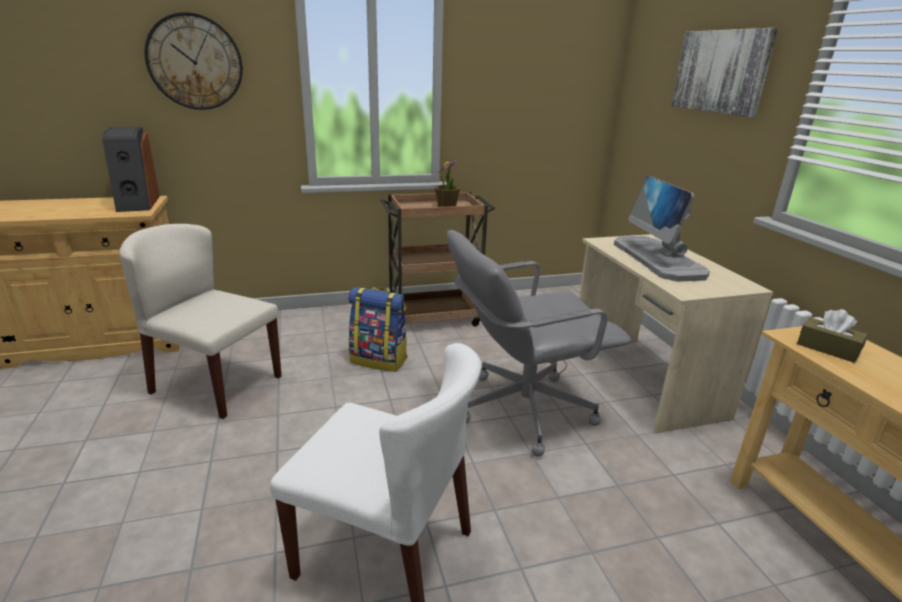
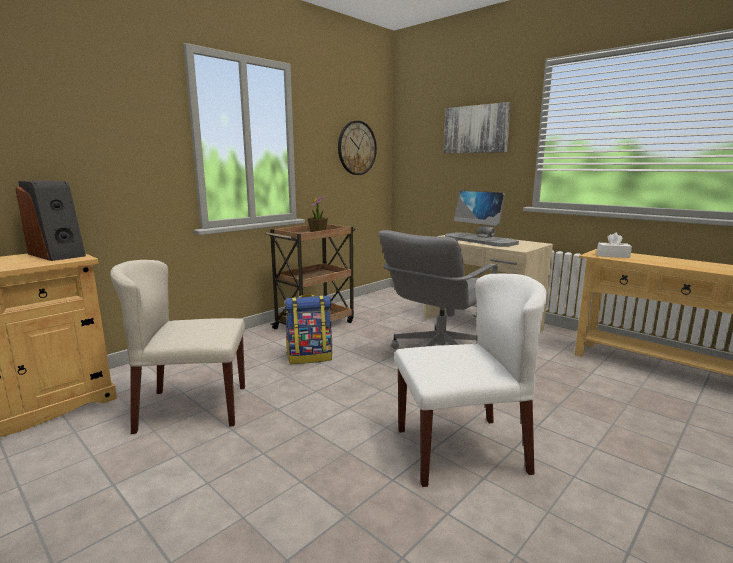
camera: 30 degrees left, 10 degrees down
(195, 62) = (102, 121): wall clock -> wall clock (356, 148)
(827, 348) = (613, 256): brown tissue box -> white tissue box

